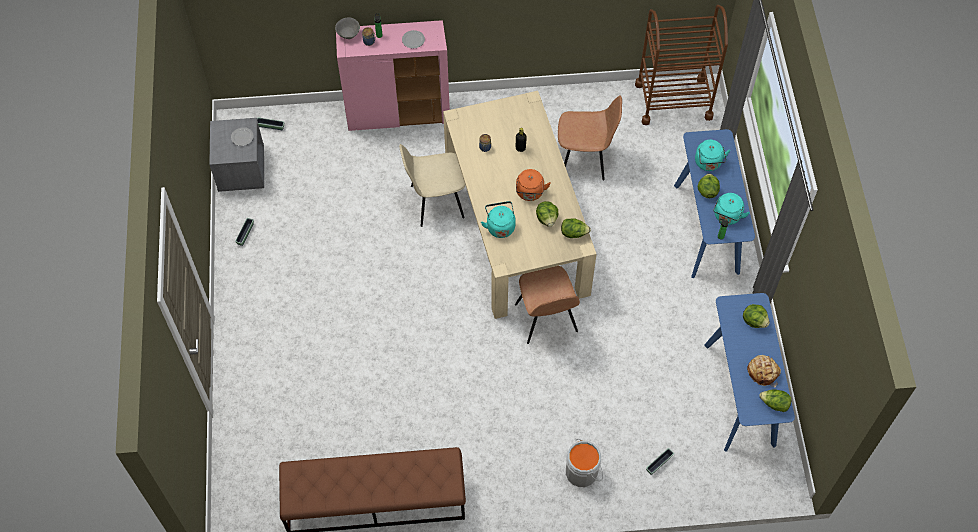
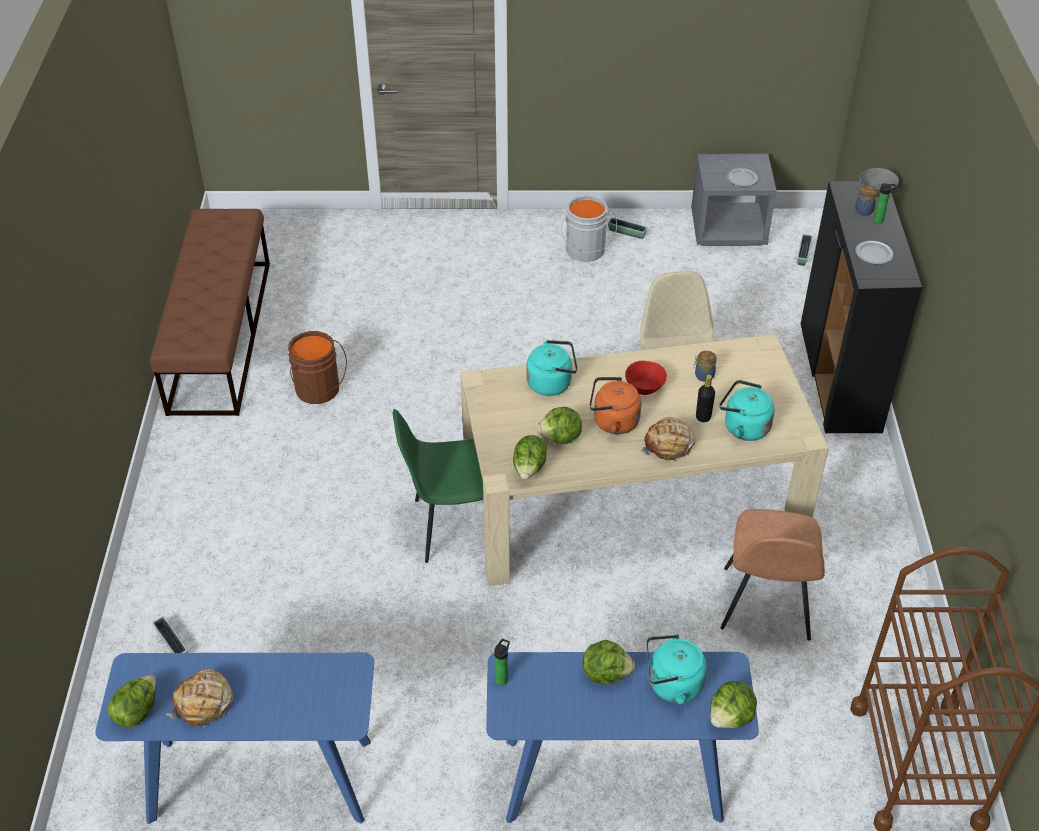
camera: 95 degrees right, 15 degrees down
(399, 113) = (840, 379): pink cabinet -> black cabinet
(431, 419) = (319, 390): none -> brown bucket
(498, 177) = (645, 387): none -> red bowl
(546, 165) = (669, 445): none -> bread
(546, 319) = (453, 526): brown chair -> green chair
(583, 471) = (190, 547): grey bucket -> grey bucket (586, 251)
(727, 217) = (544, 697): turquoise kettle -> turquoise kettle (743, 427)
(754, 321) = (311, 707): lettuce -> lettuce (731, 717)

